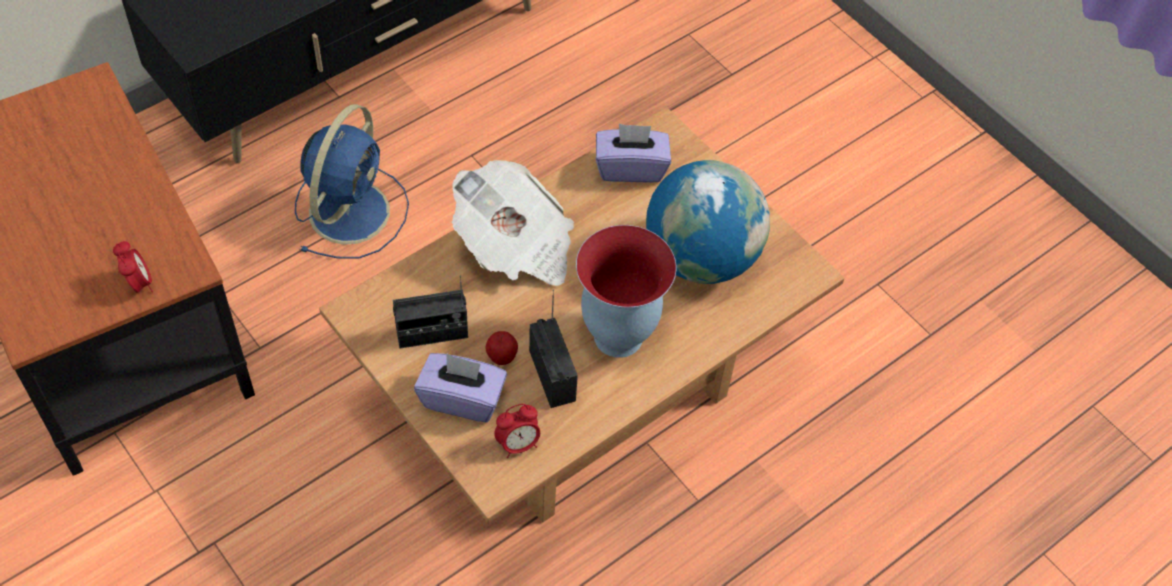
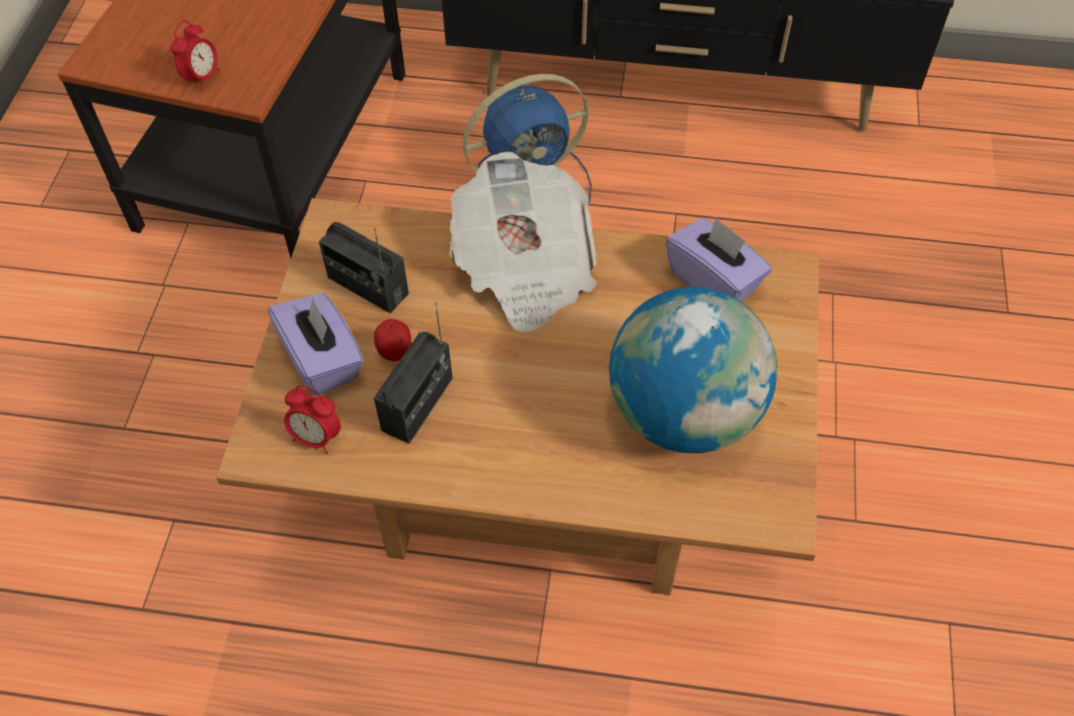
camera: 50 degrees right, 0 degrees up
(616, 336) = (515, 418): vase -> none

